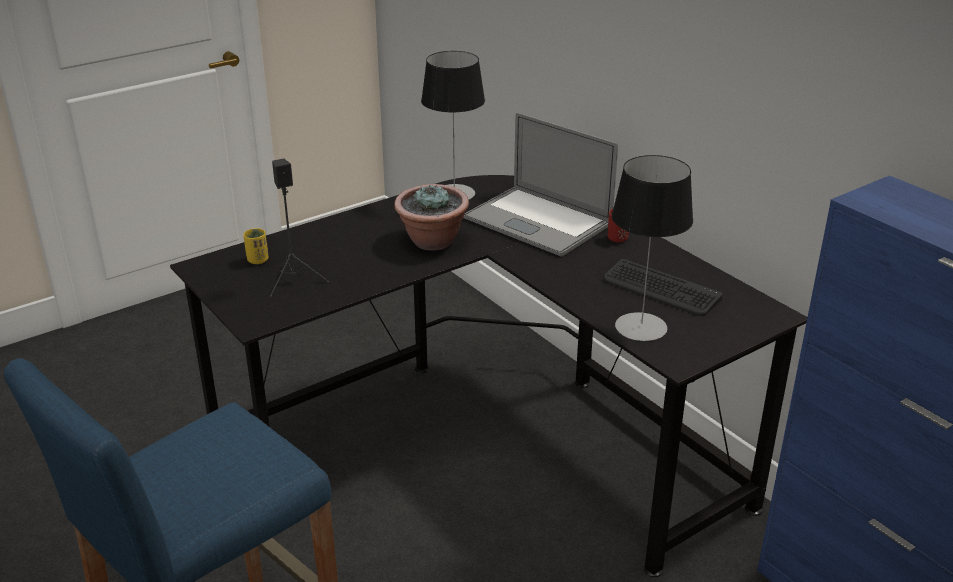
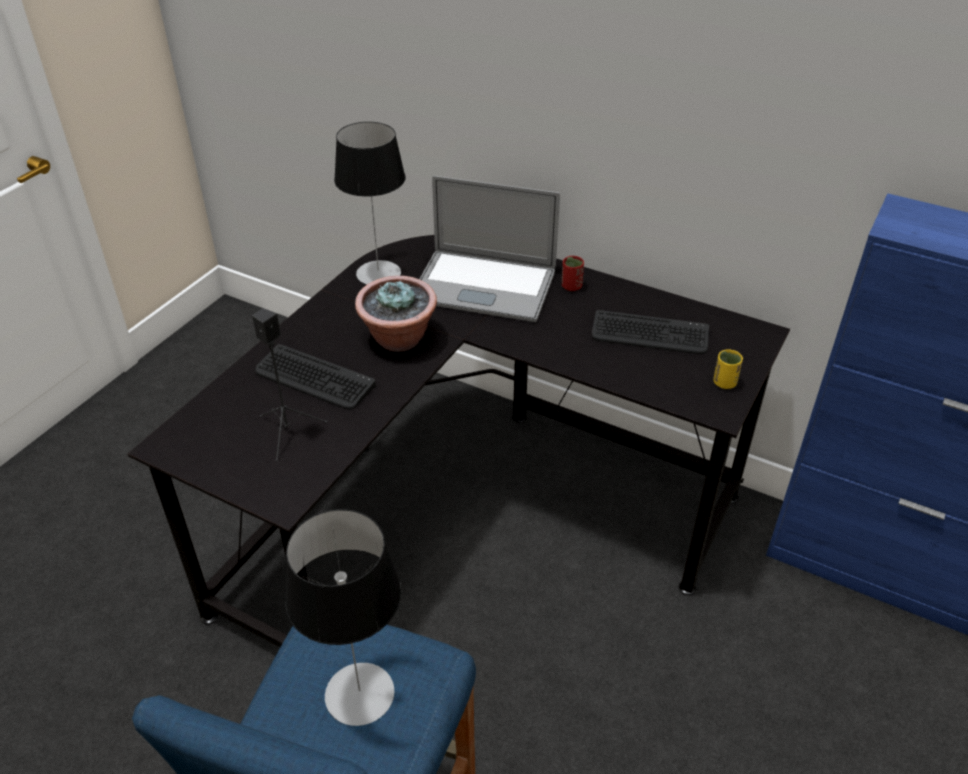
camera: 25 degrees left, 10 degrees up
(257, 260) = (227, 417): yellow cup -> yellow cup (724, 383)
(342, 252) = (314, 379): none -> keyboard
(641, 327) = (663, 382): table lamp -> table lamp (360, 693)

